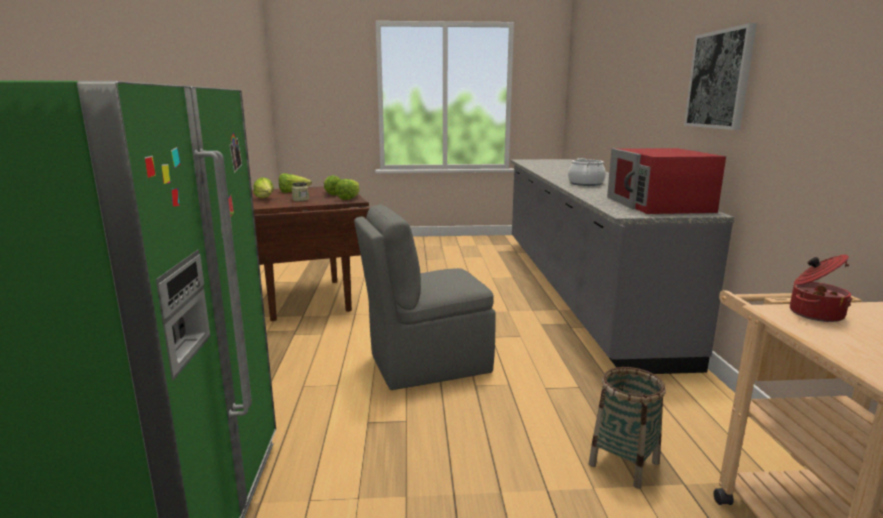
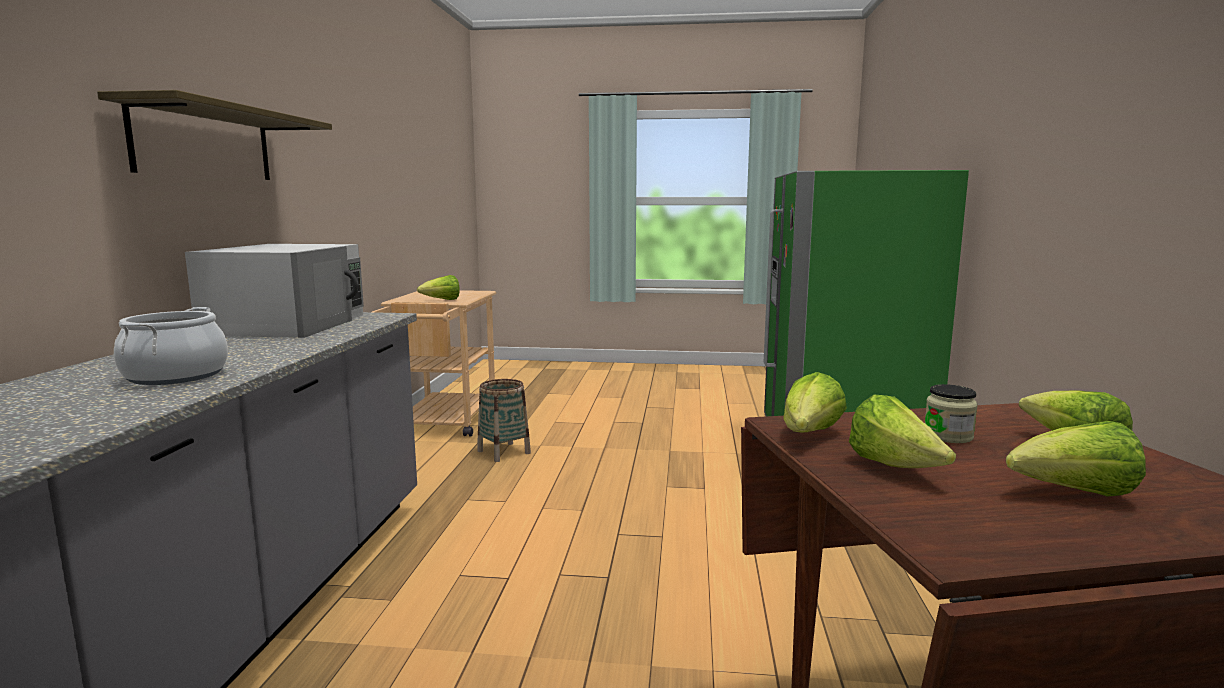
camera: 170 degrees left, 5 degrees down
(426, 363) = (633, 540): grey chair -> none
(659, 204) = (288, 324): red microwave -> white microwave
(719, 79) = (205, 144): picture -> shelf
(814, 313) = (442, 300): cooking pot -> lettuce

